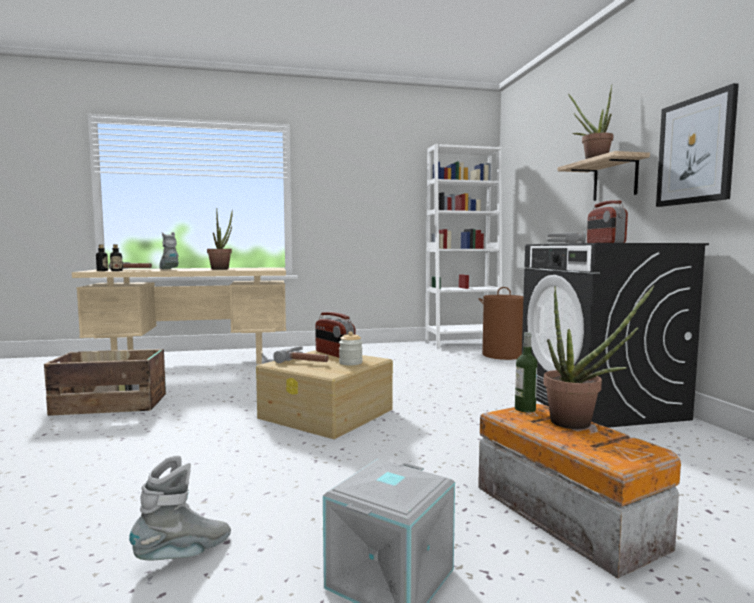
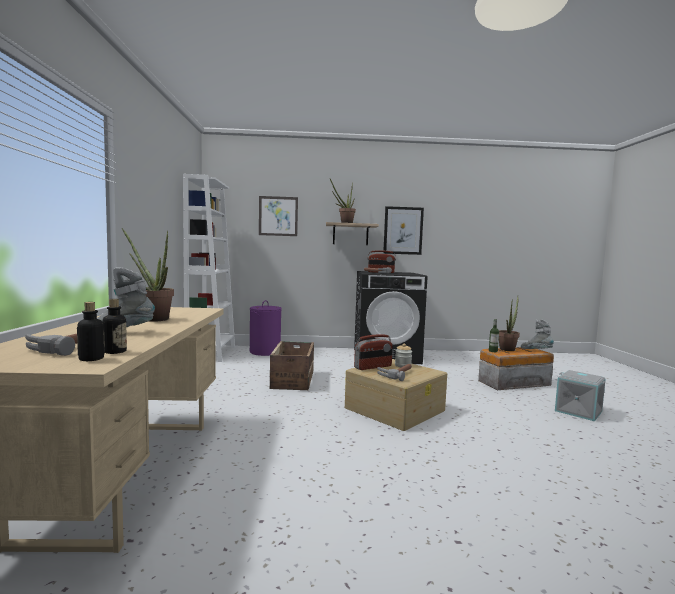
camera: 80 degrees left, 0 degrees up
(112, 405) = (349, 511): crate -> crate (293, 380)
(185, 554) = (599, 446): grey boot -> grey boot (536, 350)
(503, 355) = (265, 352): brown laundry basket -> purple laundry basket
(545, 171) = (278, 216): none -> picture

